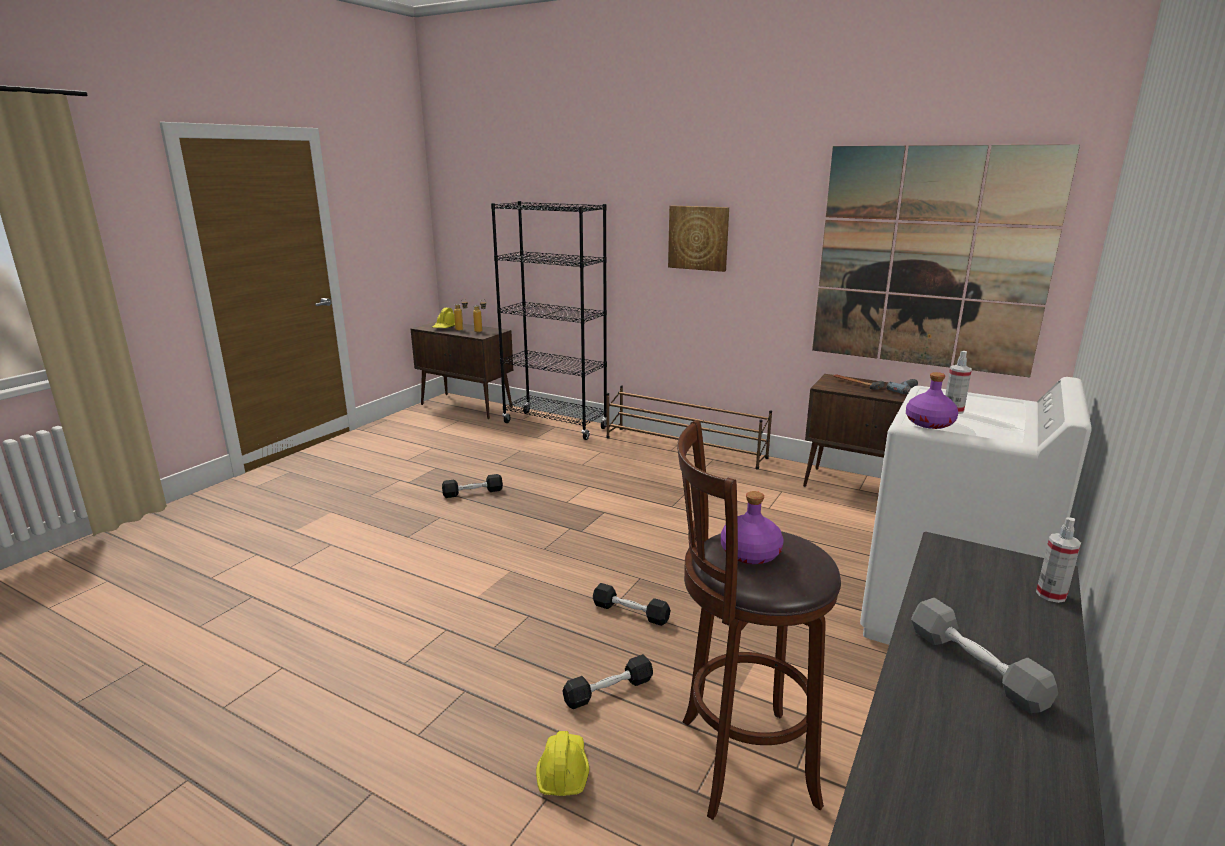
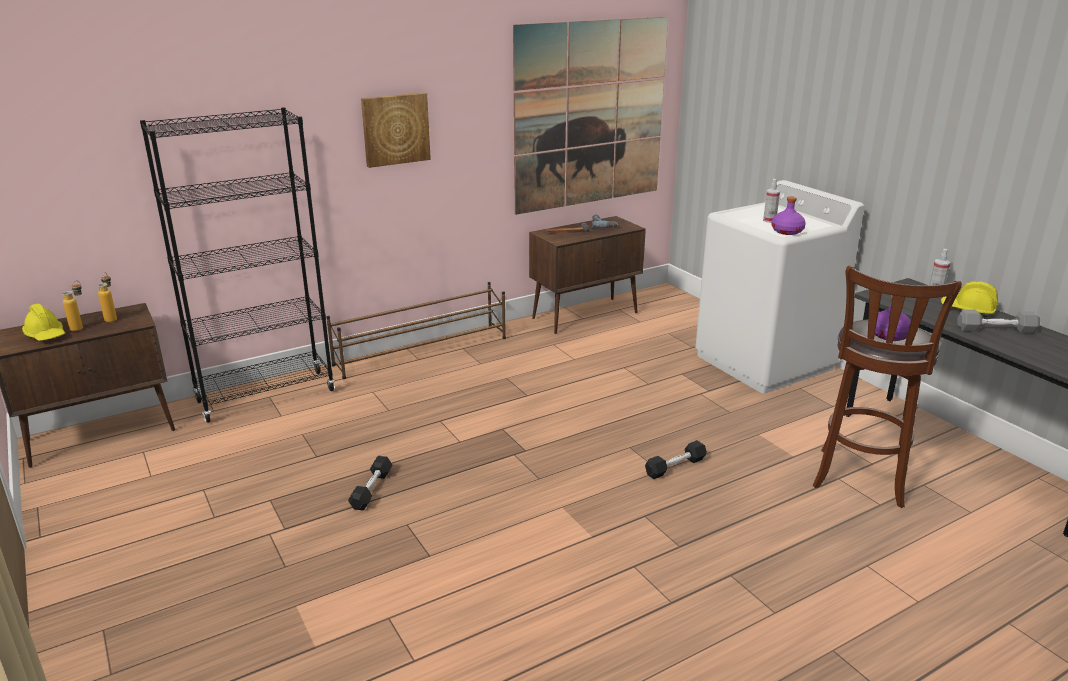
camera: 60 degrees left, 5 degrees up
(563, 771) = (843, 551): yellow hard hat -> yellow hard hat (967, 310)
(608, 691) = (767, 506): black dumbbell -> none

